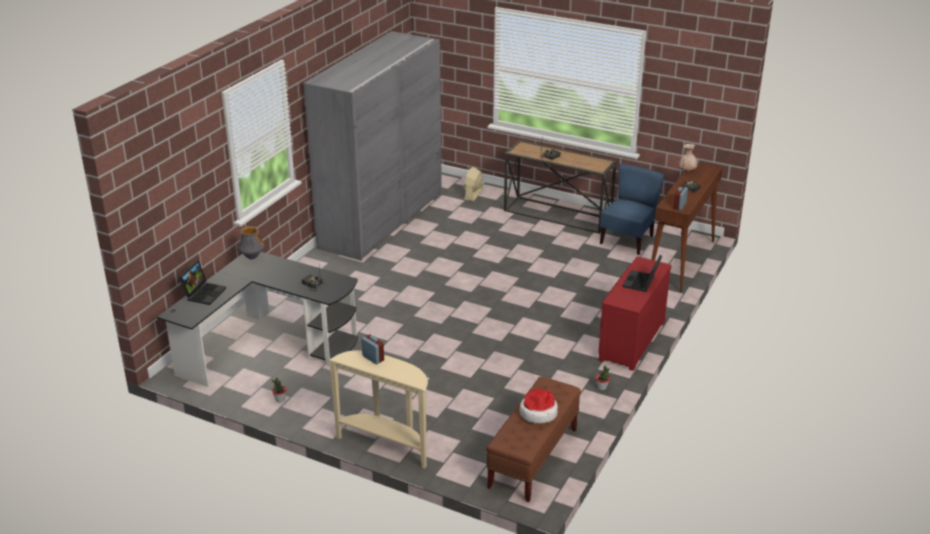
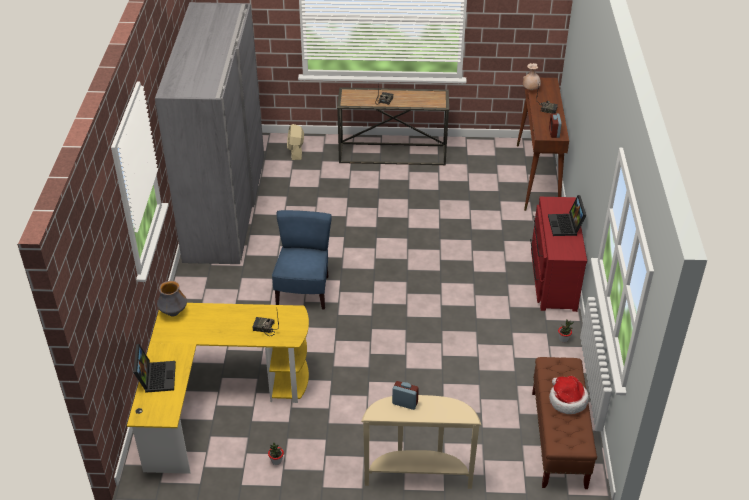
camera: 25 degrees left, 10 degrees up
(267, 345) = (216, 400): black desk -> yellow desk
(627, 240) = (475, 166): blue chair -> blue chair (304, 291)

